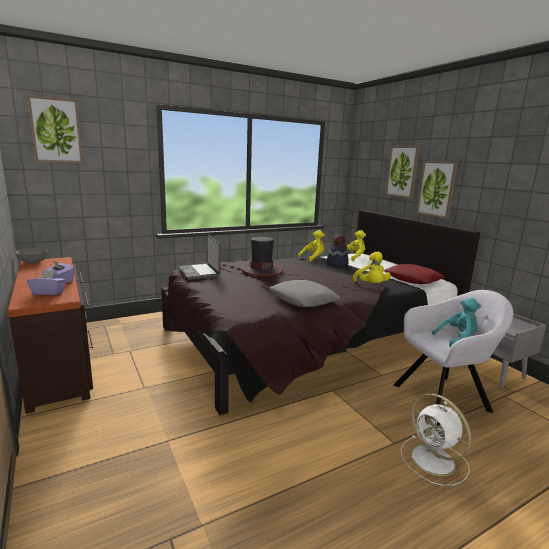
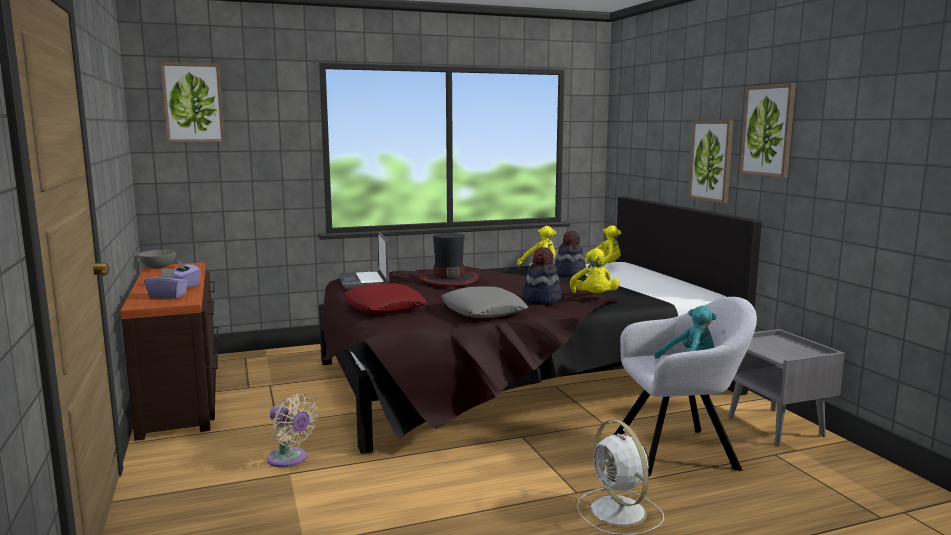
camera: 10 degrees right, 5 degrees down
(164, 425) = (290, 459): none -> beige fan
(338, 288) = (541, 300): none -> hat
(402, 171) = (671, 137): picture -> picture (768, 130)
(413, 279) = (670, 292): red pillow -> red pillow (384, 307)

